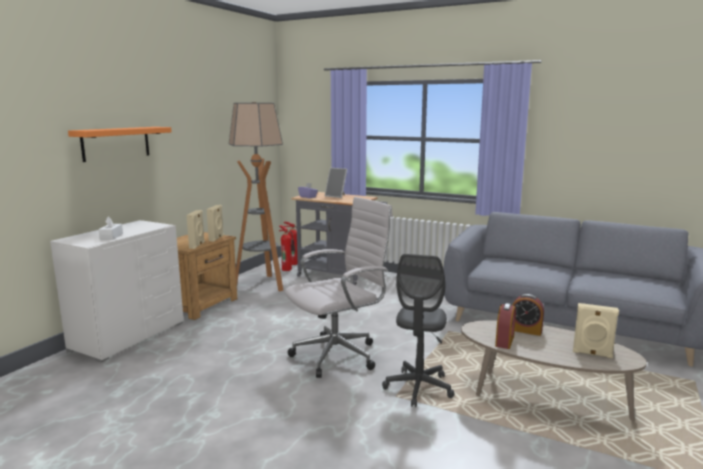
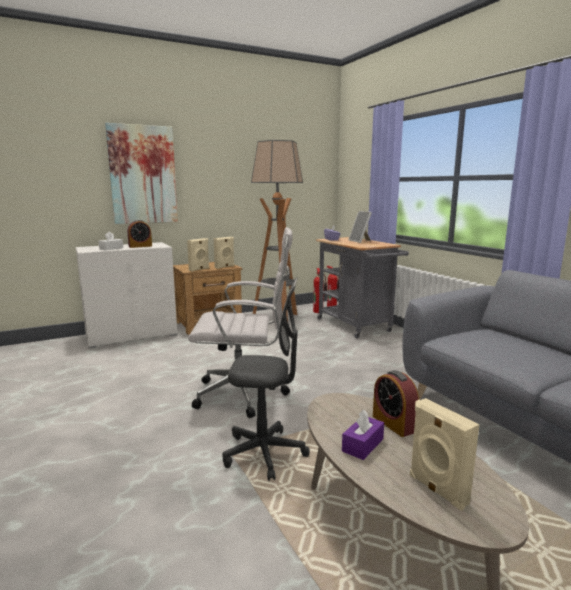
camera: 35 degrees right, 0 degrees up
(116, 143) = (143, 175): orange shelf -> picture
(418, 388) = (264, 453): grey office chair -> grey office chair turned 135 degrees counterclockwise
(504, 341) = (340, 427): alarm clock -> alarm clock (140, 246)
(531, 346) = (362, 445): none -> purple tissue box

